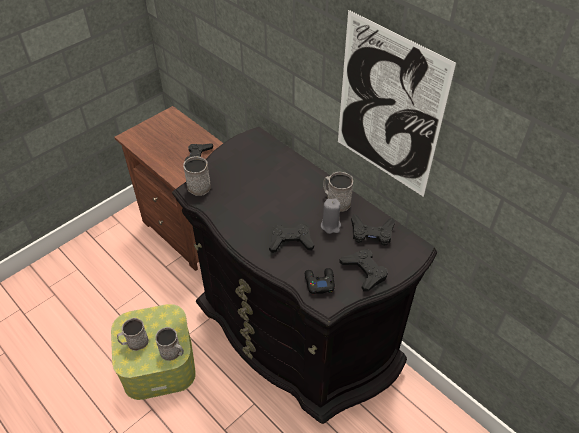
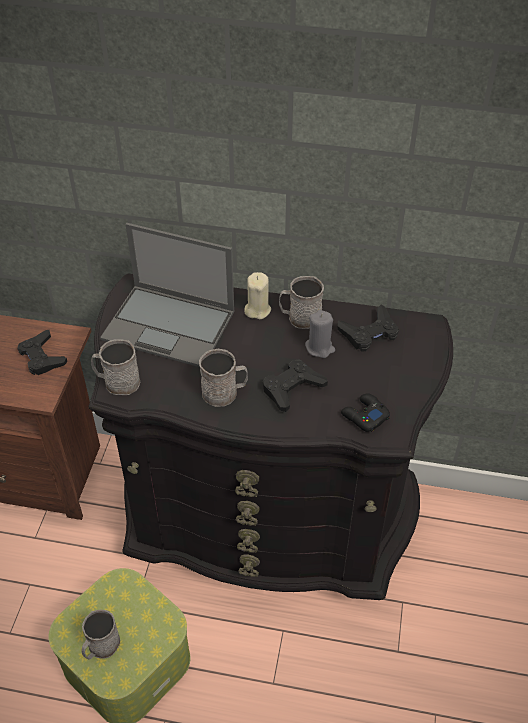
camera: 35 degrees left, 0 degrees up
(173, 352) = (162, 627): grey mug -> grey mug (225, 393)
(254, 168) = (170, 325): none -> laptop
(314, 183) = (257, 310): none -> beige candle
(364, 271) = (399, 378): black game controller -> none
(388, 108) = (348, 171): picture -> none

